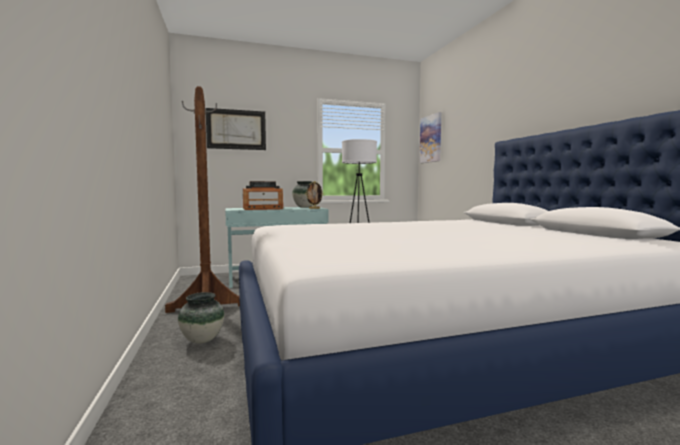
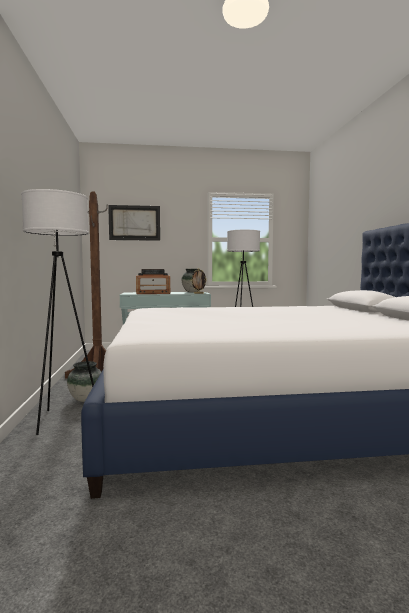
camera: 10 degrees right, 0 degrees up
(182, 371) = (63, 420): none -> white floor lamp
(431, 139) = (317, 227): picture -> none

